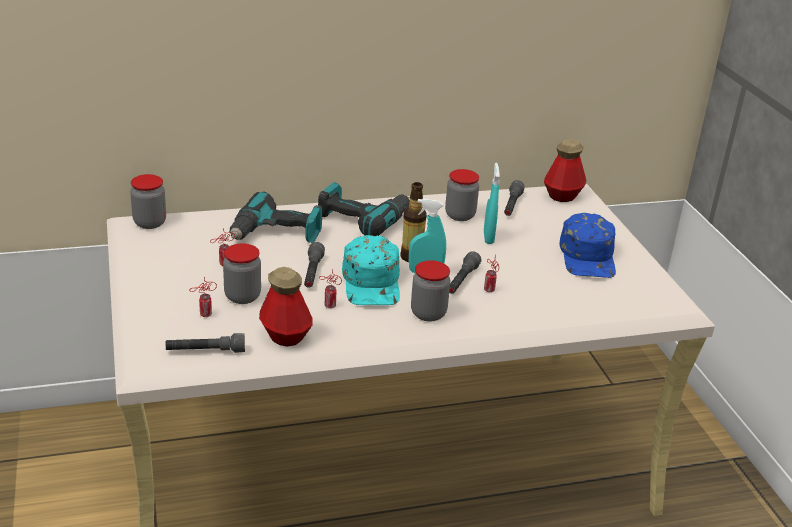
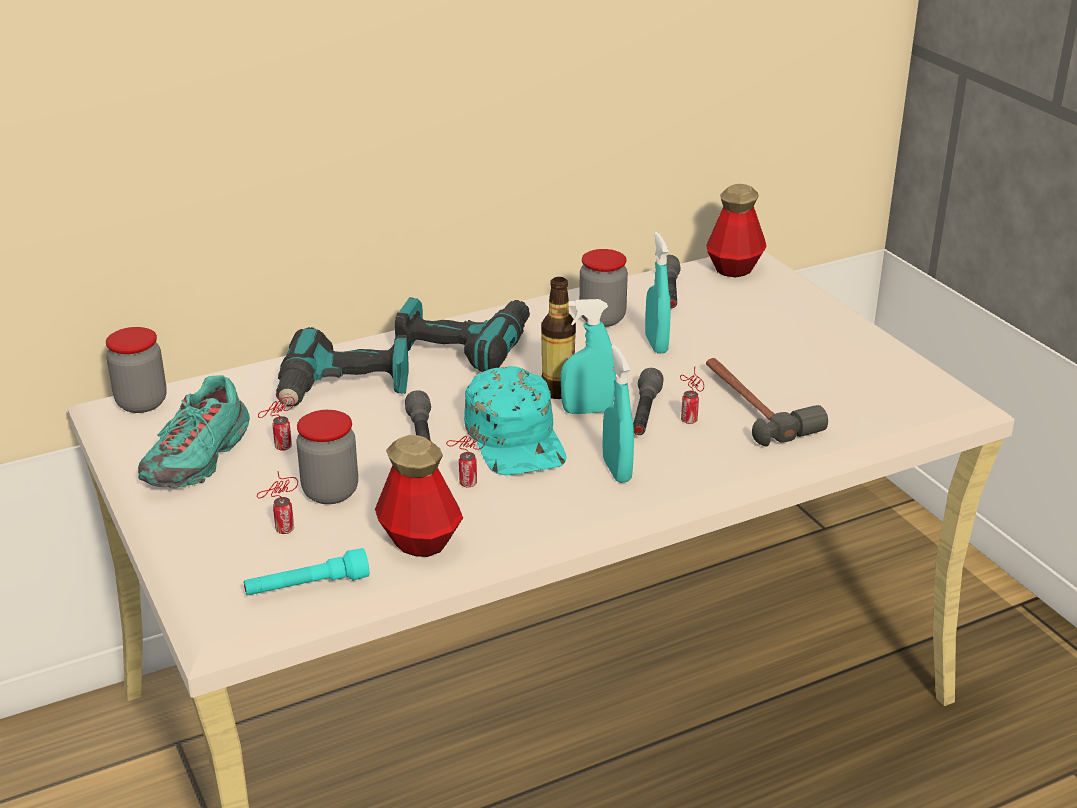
camera: 10 degrees left, 0 degrees up
(170, 263) = (198, 459): none -> turquoise shoe
(205, 351) = (307, 587): grey flashlight -> turquoise flashlight
(428, 313) = (617, 470): jar -> turquoise spray bottle
(535, 288) = (753, 406): none -> hammer
(588, 256) = (807, 349): blue cap -> none

